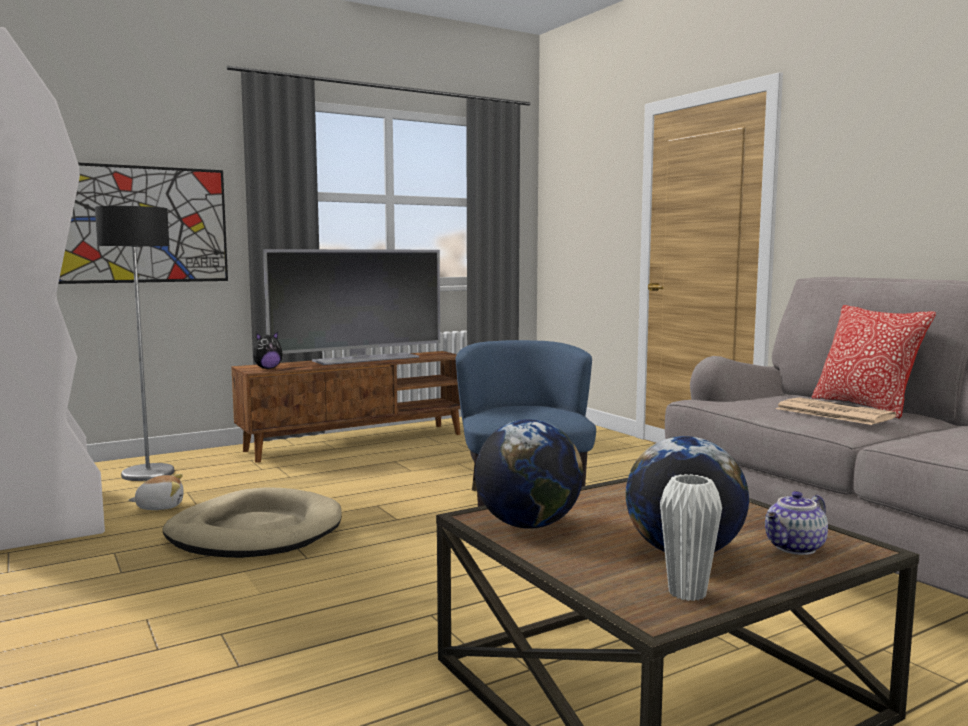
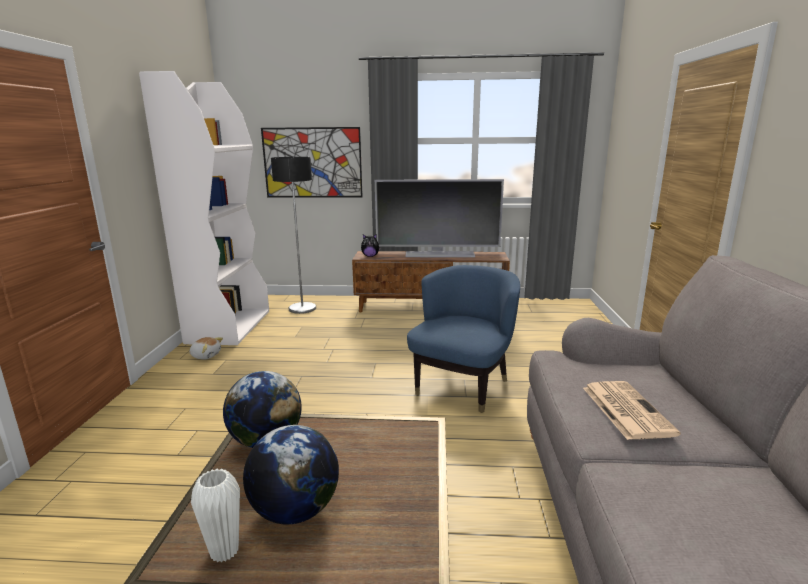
camera: 35 degrees right, 10 degrees up
(160, 506) = (279, 333): plush toy -> plush toy (206, 355)
(255, 532) = (295, 364): beige dog bed -> none
(795, 548) = (371, 545): teapot -> none
(865, 406) = (693, 408): pillow -> none

